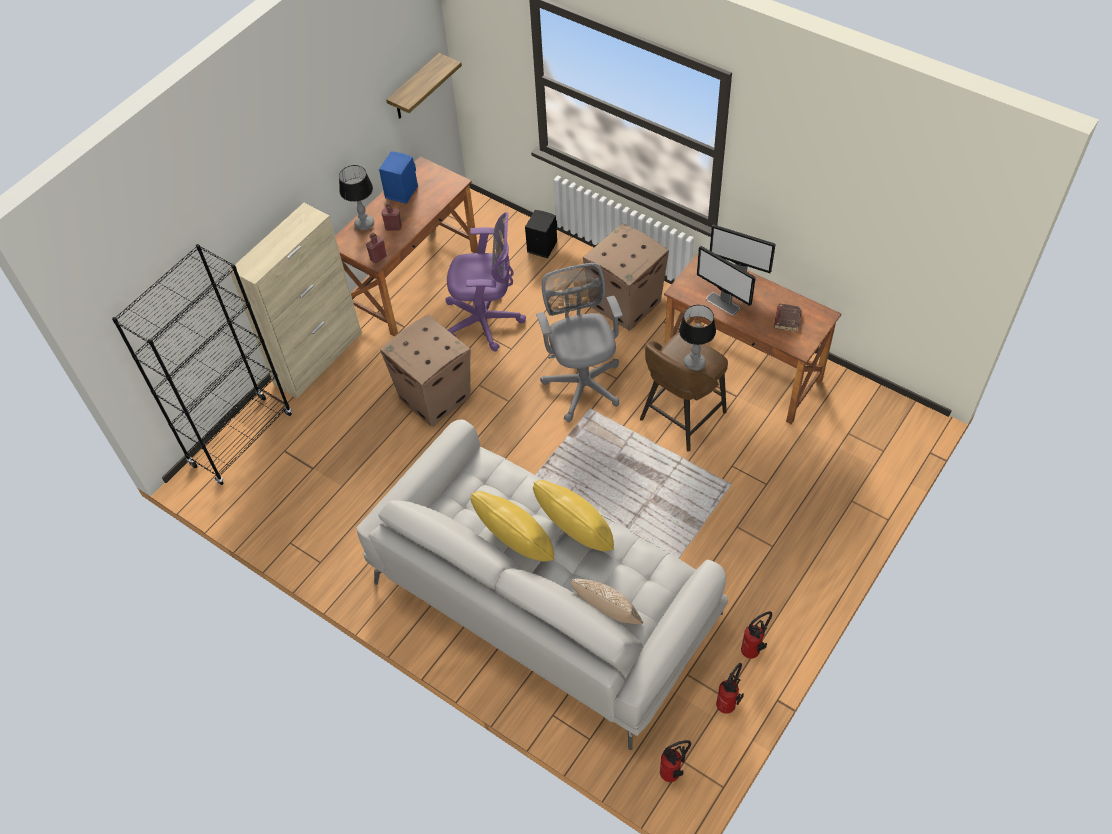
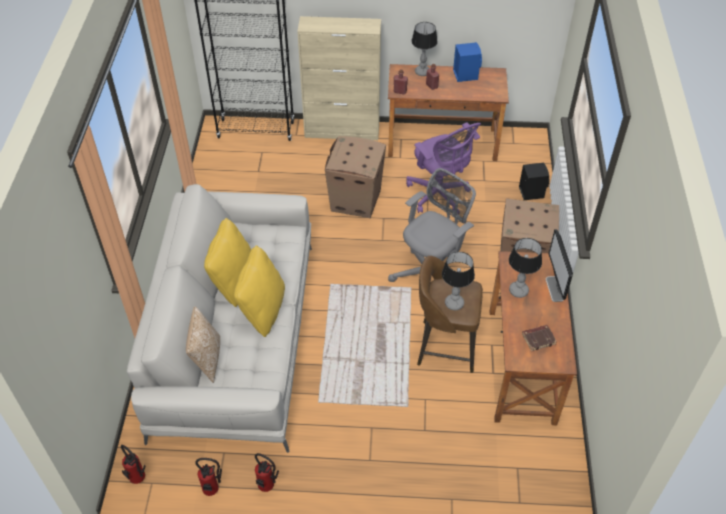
camera: 55 degrees right, 5 degrees down
(415, 88) = (524, 15): shelf -> none
(723, 304) = (519, 291): monitor -> table lamp

